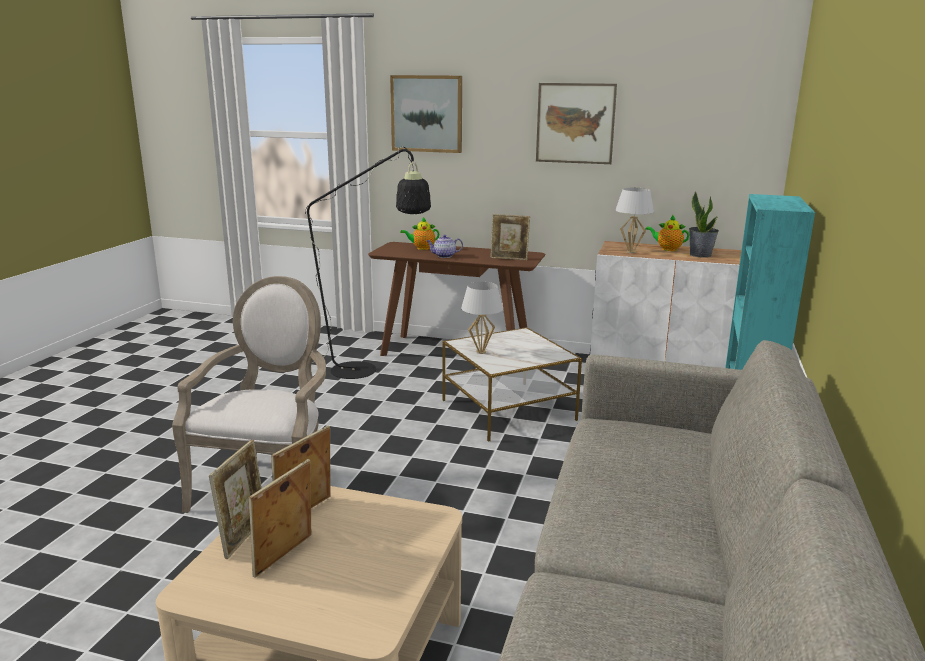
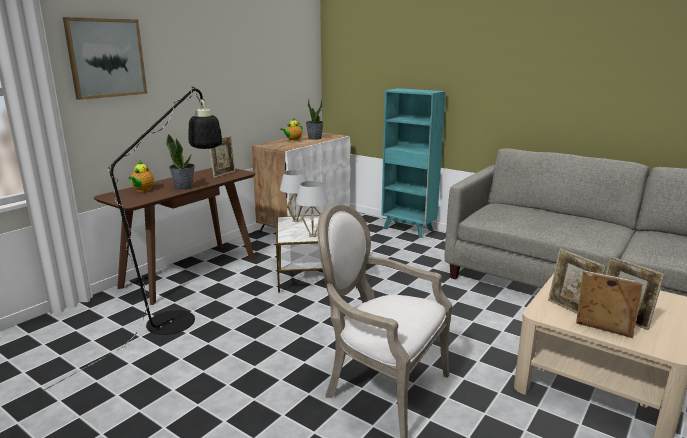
camera: 70 degrees left, 0 degrees up
(444, 256) = (184, 187): teapot -> potted plant
(575, 123) = (223, 59): picture -> none
(630, 252) = (290, 146): white table lamp -> white table lamp (296, 220)

